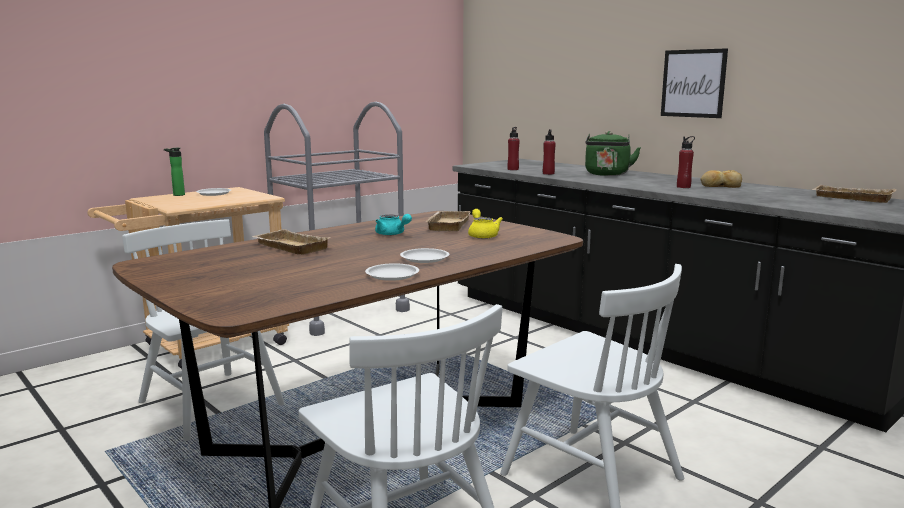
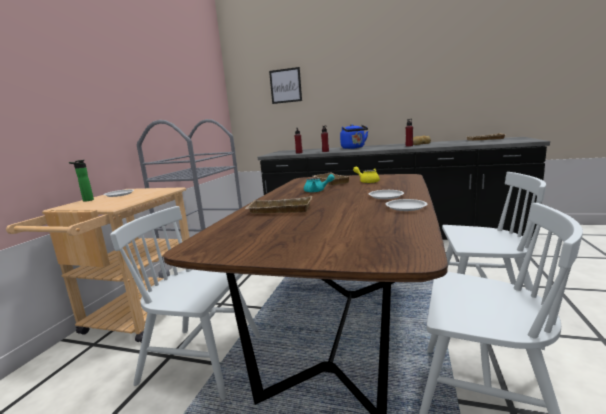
camera: 30 degrees left, 0 degrees up
(607, 174) = (354, 148): green kettle -> blue kettle
(693, 83) = (385, 95): picture -> picture (285, 86)

